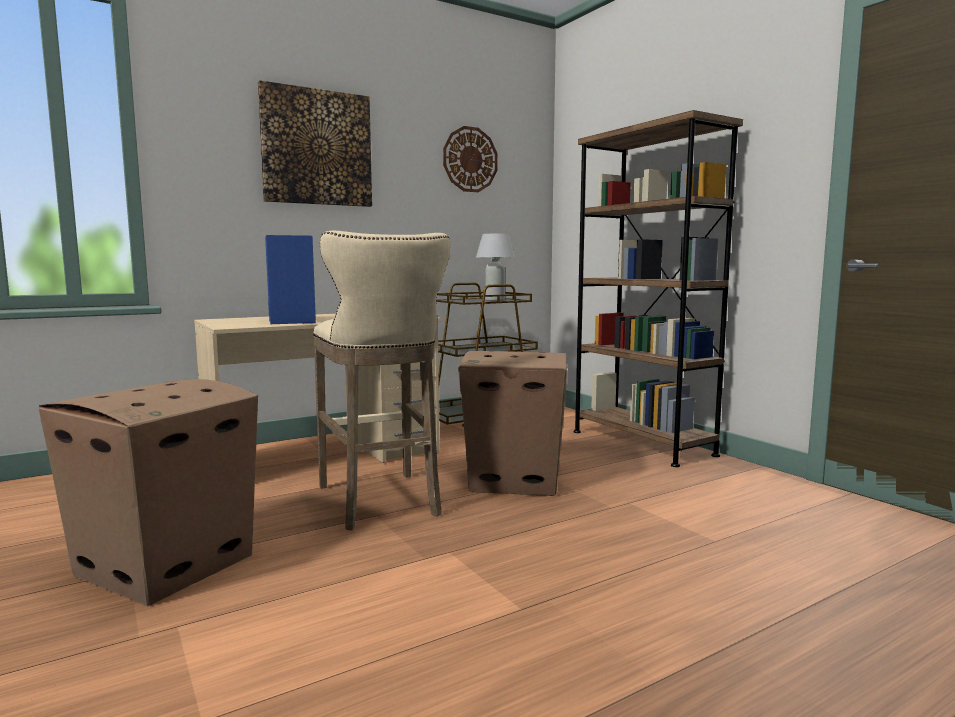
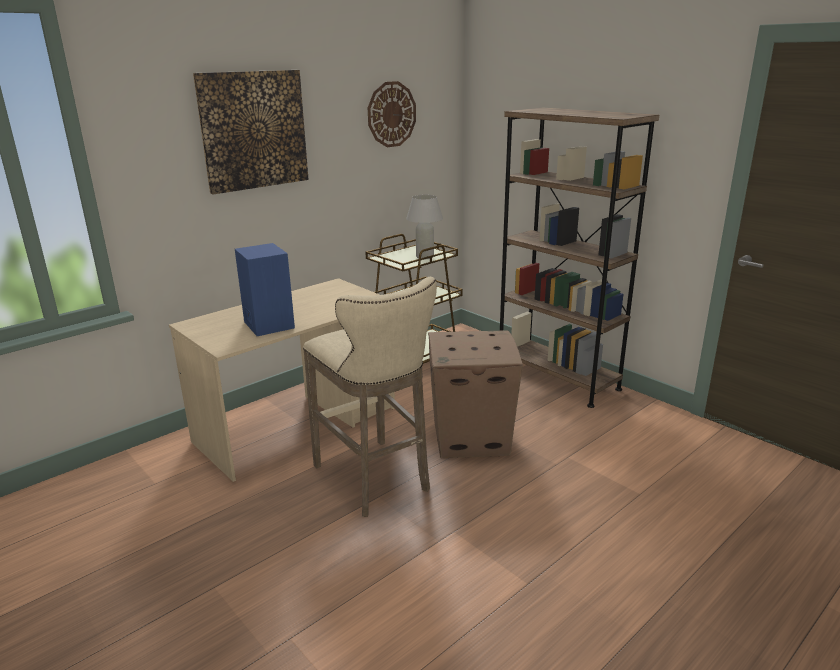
camera: 10 degrees left, 15 degrees up
(163, 566) = (239, 578): cardboard box -> none

